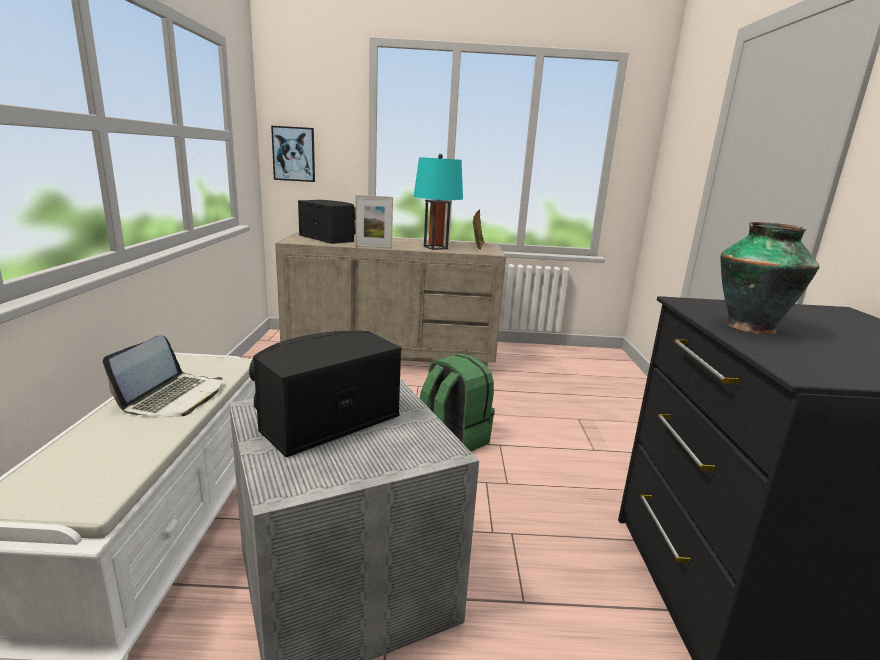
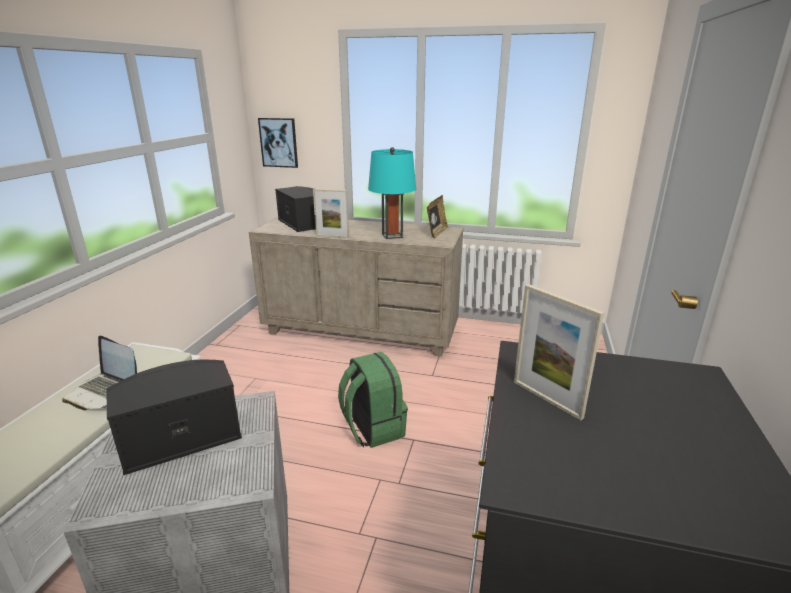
camera: 15 degrees right, 5 degrees up
(173, 397) = (104, 392): laptop -> laptop turned 90 degrees clockwise
(750, 326) = (546, 399): vase -> picture frame

